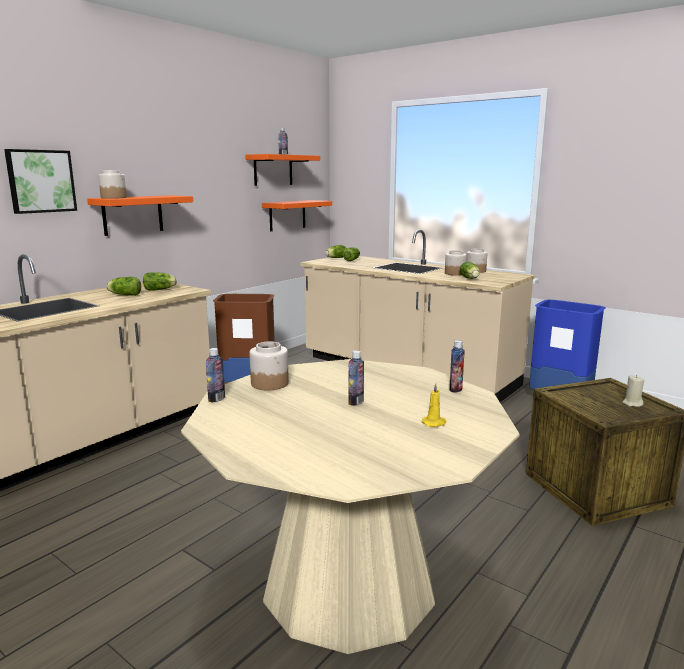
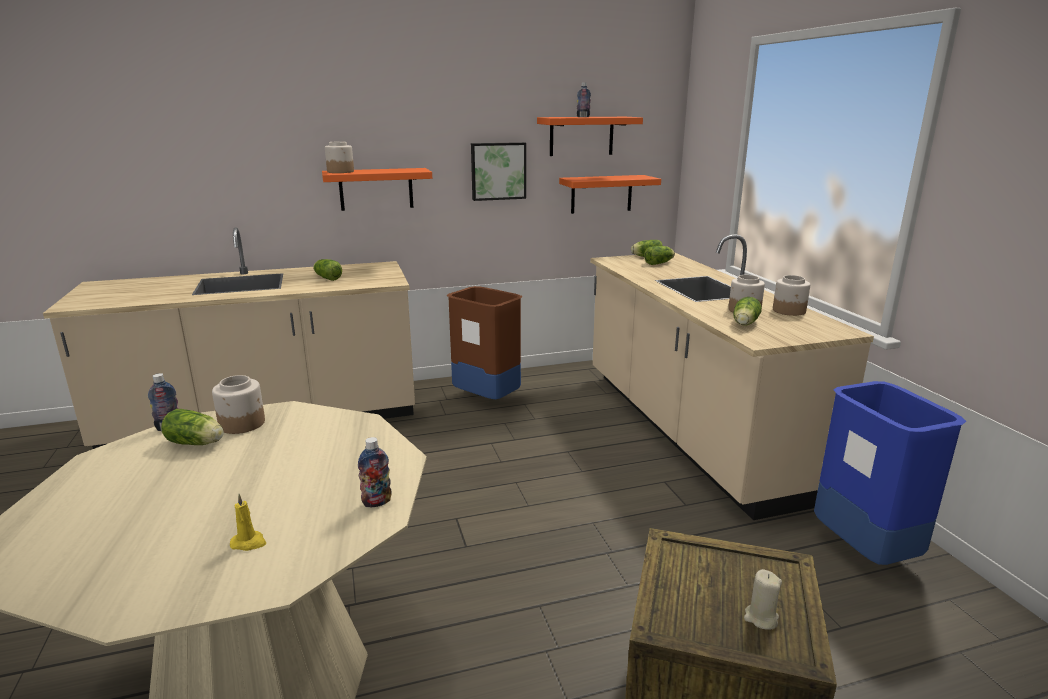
camera: 35 degrees right, 5 degrees up
(40, 181) = (271, 153): picture -> picture (498, 171)
(160, 289) = (369, 276): lettuce -> lettuce (197, 443)
(356, 402) = (251, 479): bottle -> none

